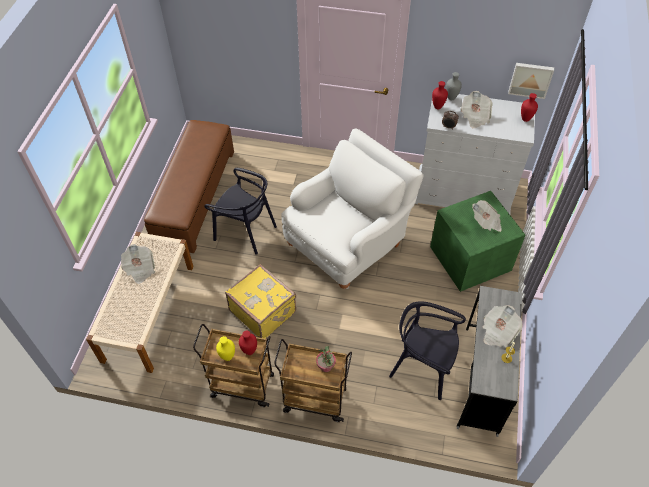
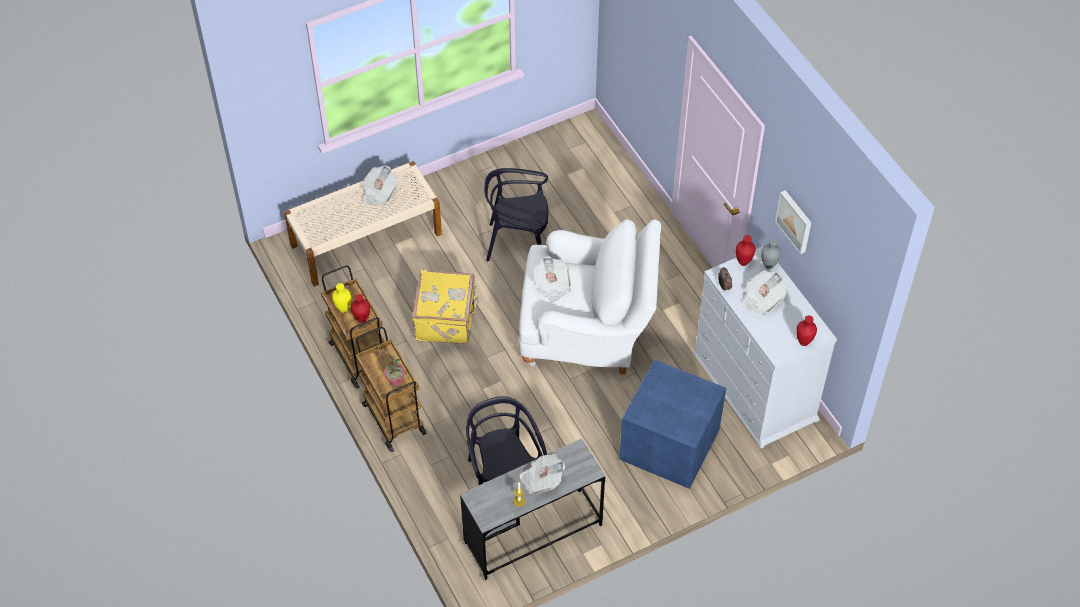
camera: 50 degrees right, 0 degrees up
(195, 196) = (519, 176): brown bench -> none
(245, 231) = (518, 243): black chair -> black chair turned 105 degrees clockwise
(471, 259) = (670, 445): green storage box -> blue storage box
(486, 222) = (678, 407): newspaper -> newspaper (552, 286)
(530, 79) = (841, 307): picture -> picture (795, 221)

